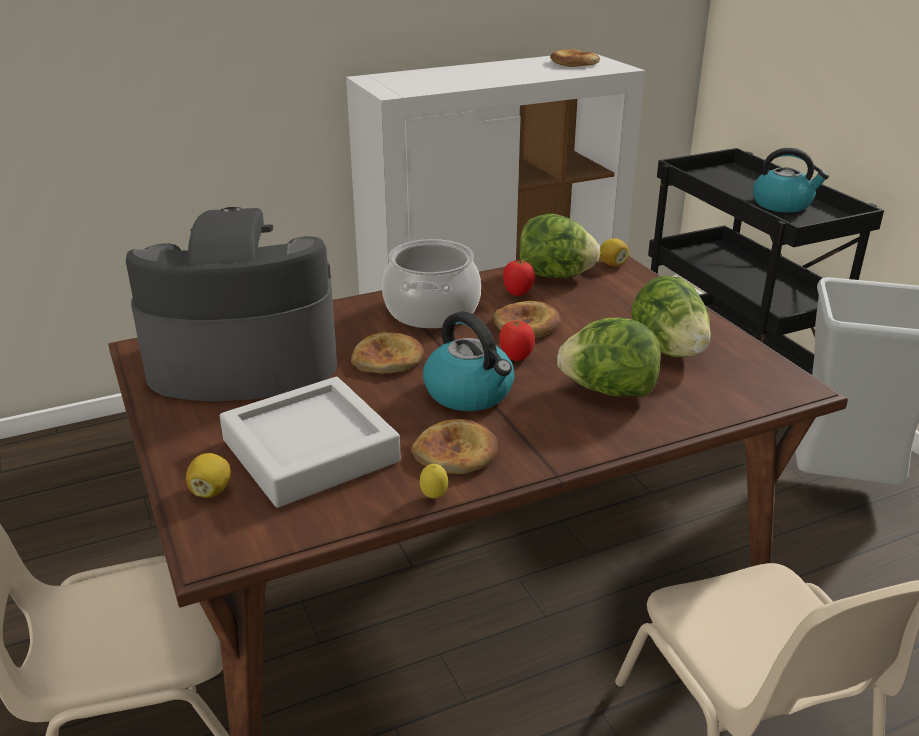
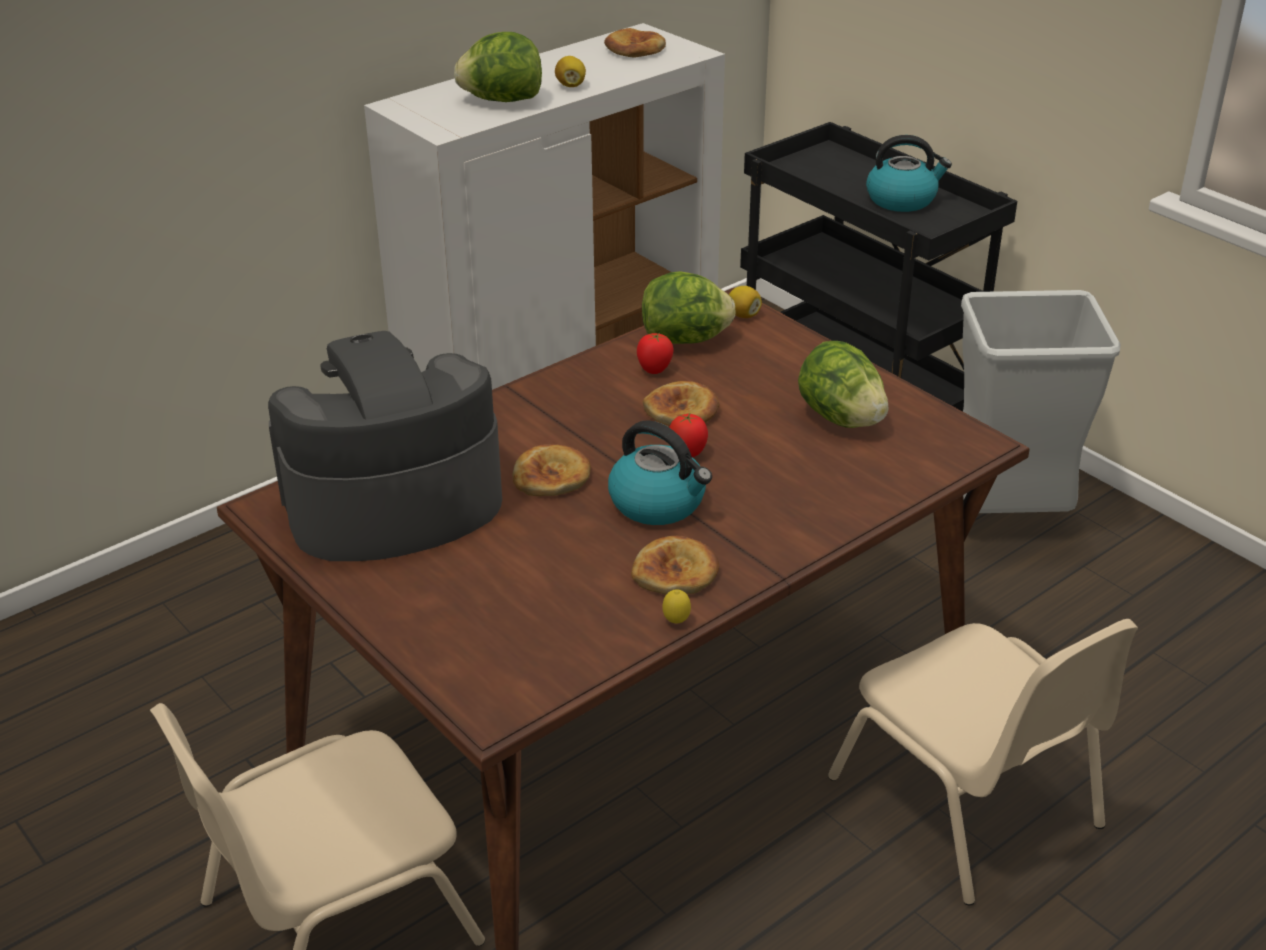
camera: 15 degrees left, 5 degrees up
(211, 491) = (451, 656): lemon -> lemon (570, 85)
(310, 451) = (527, 595): grey tray -> none
(432, 311) = (570, 407): cooking pot -> none
(608, 391) = (797, 477): lettuce -> lettuce (502, 100)

